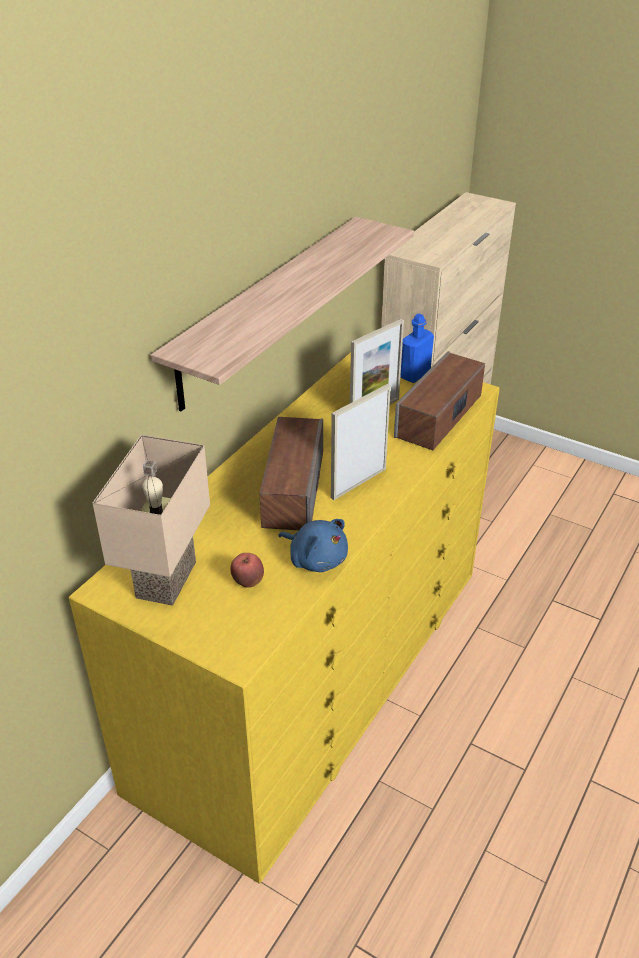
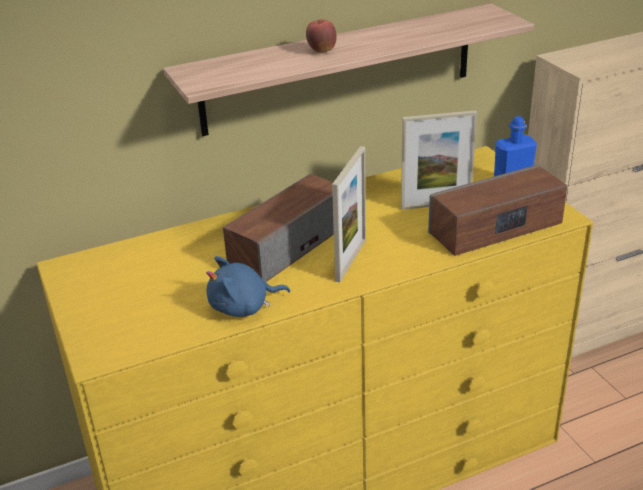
camera: 35 degrees right, 5 degrees down
(169, 581) = (114, 279): beige table lamp -> none
(248, 582) = (169, 303): apple -> apple (321, 51)
(316, 559) = (243, 307): blue plush toy -> blue plush toy turned 90 degrees clockwise
(358, 483) = (351, 260): picture frame -> picture frame turned 120 degrees clockwise

